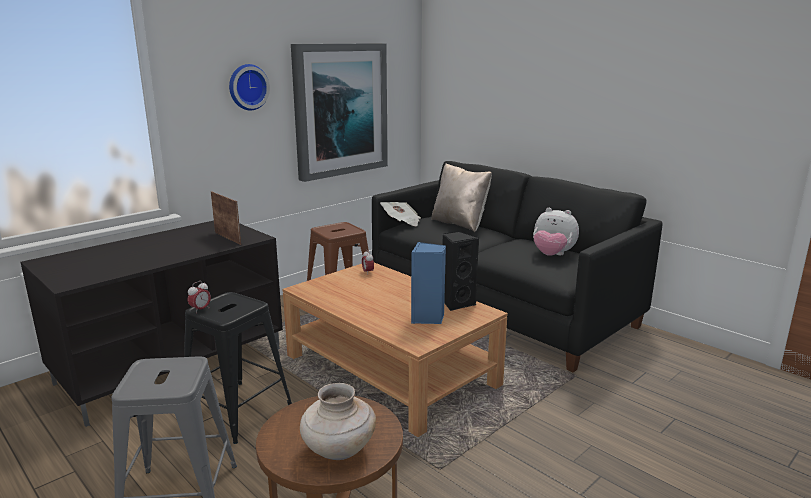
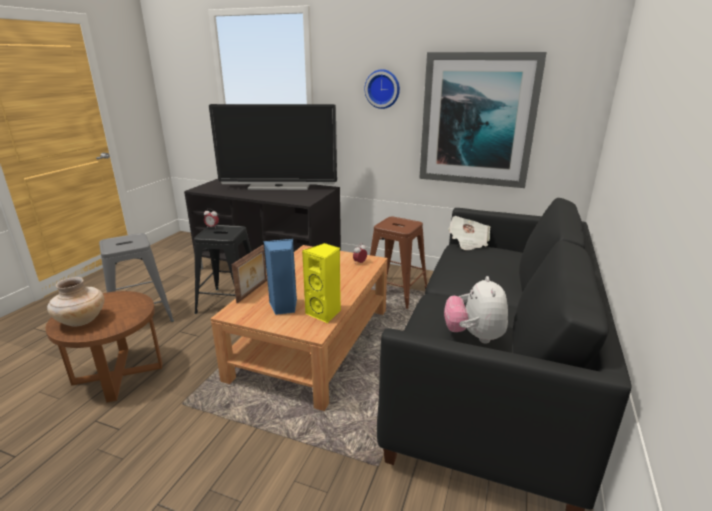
camera: 65 degrees right, 5 degrees up
(166, 241) = (279, 187): none -> television
(228, 238) = (297, 197): picture frame -> picture frame (253, 291)
(456, 303) = (325, 313): black speaker -> yellow speaker
(460, 224) = (507, 267): beige pillow -> none

